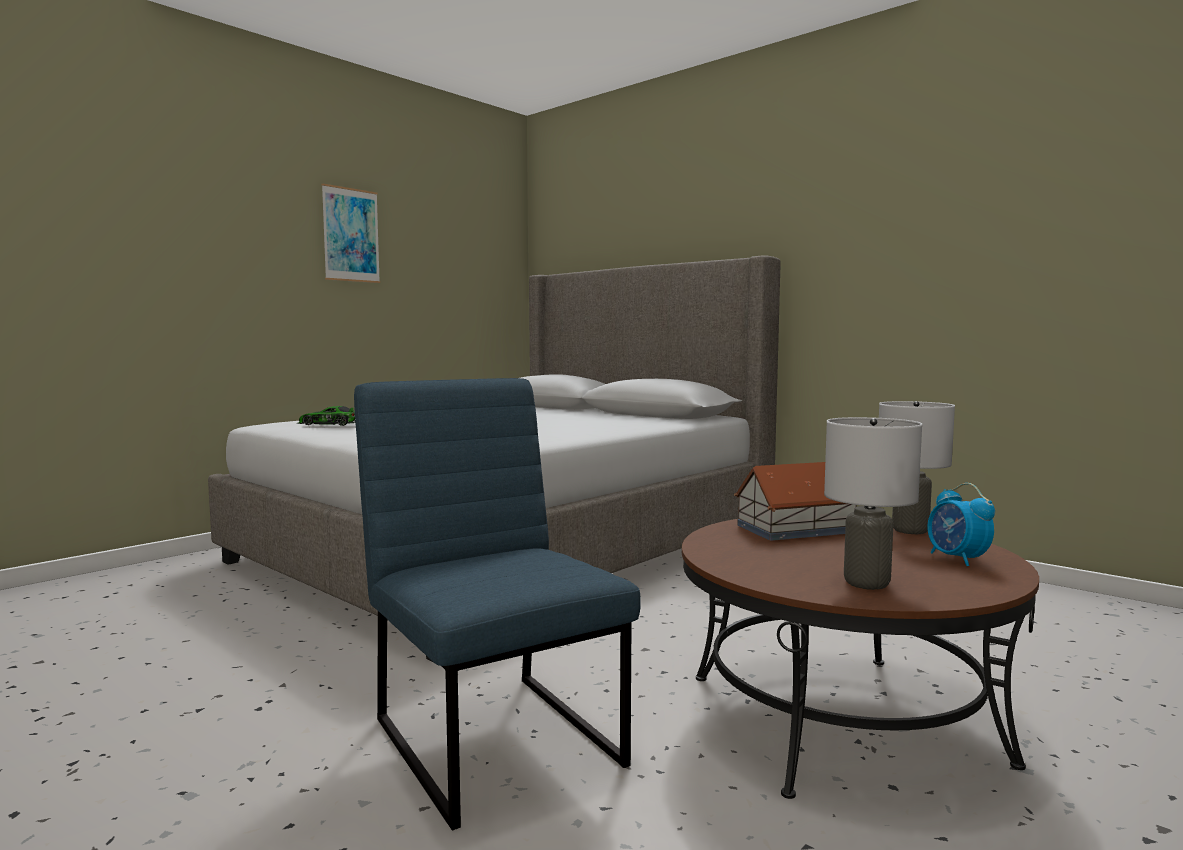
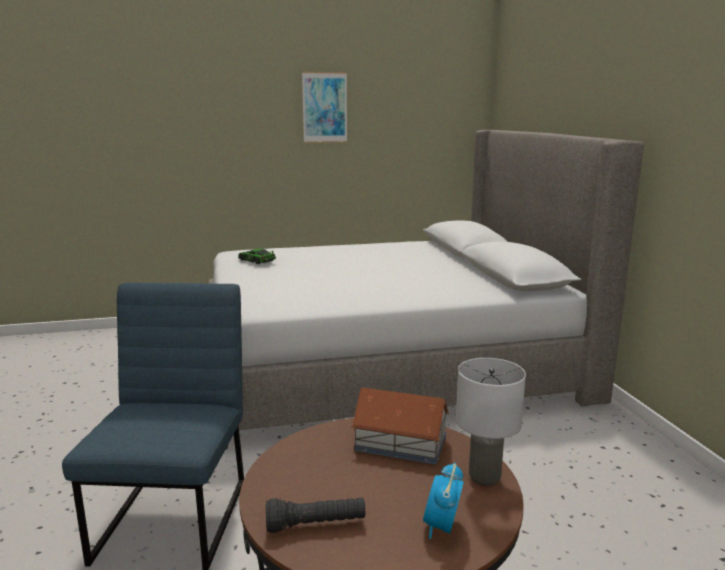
camera: 35 degrees right, 10 degrees up
(869, 584) = (316, 525): white table lamp -> black flashlight

